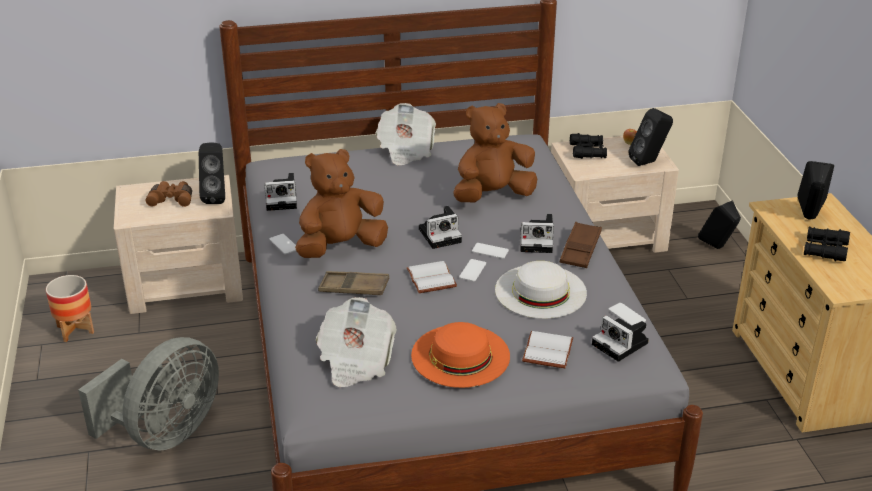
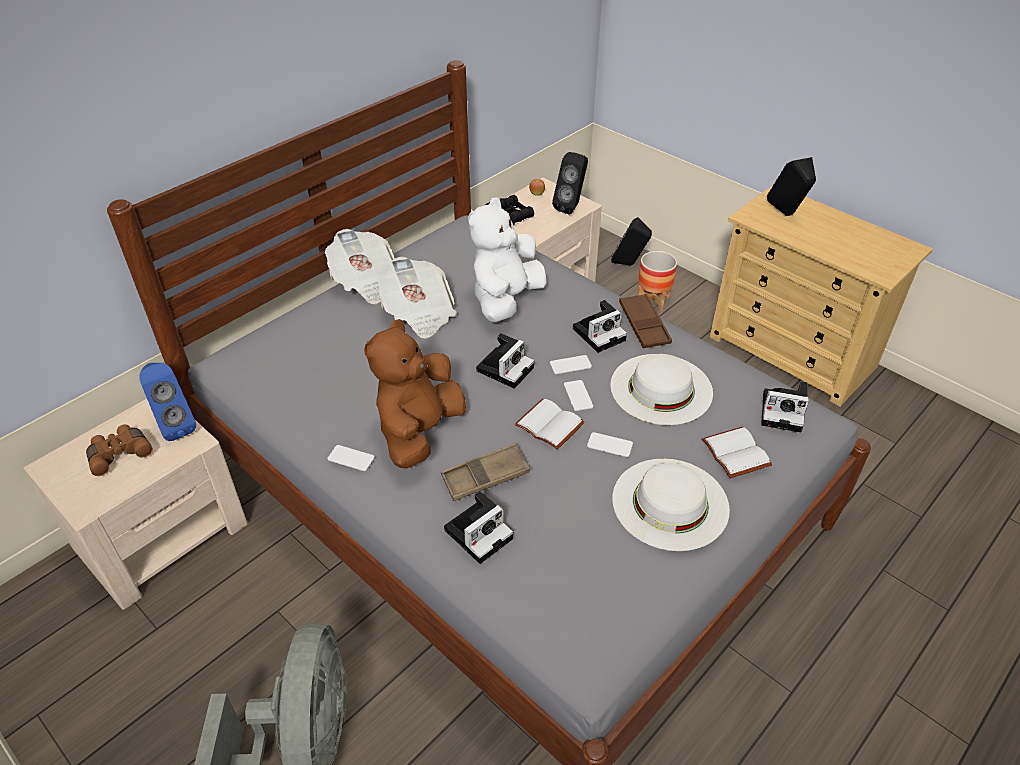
camera: 35 degrees left, 10 degrees up
(75, 329) = (68, 668): planter -> planter (653, 300)
(217, 197) = (175, 425): black speaker -> blue speaker
(283, 199) = (292, 400): camera -> camera (479, 532)
(355, 361) = (578, 569): newspaper -> newspaper (419, 313)
(460, 355) = (670, 503): orange hat -> white hat
(492, 195) = (506, 300): brown plush toy -> white plush toy
(627, 315) = (754, 378): phone -> phone (609, 445)
(825, 250) = (830, 240): black binoculars -> none

